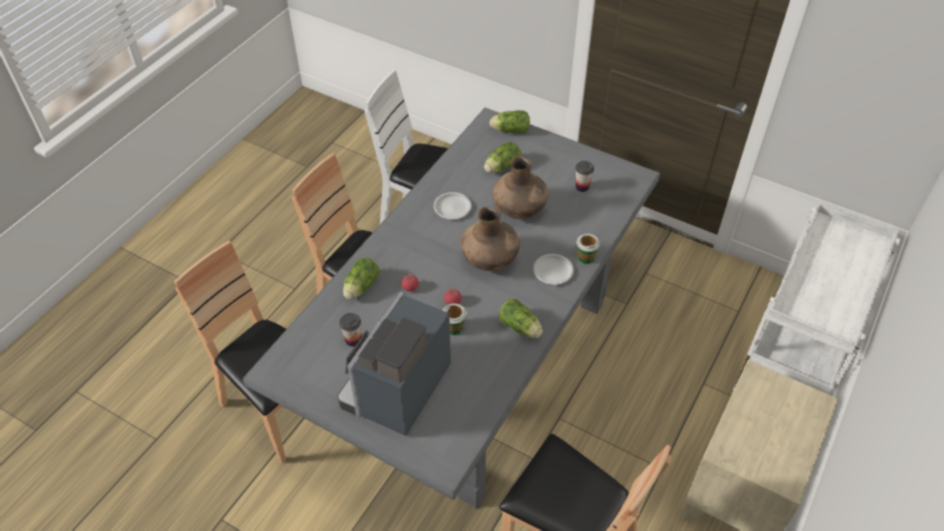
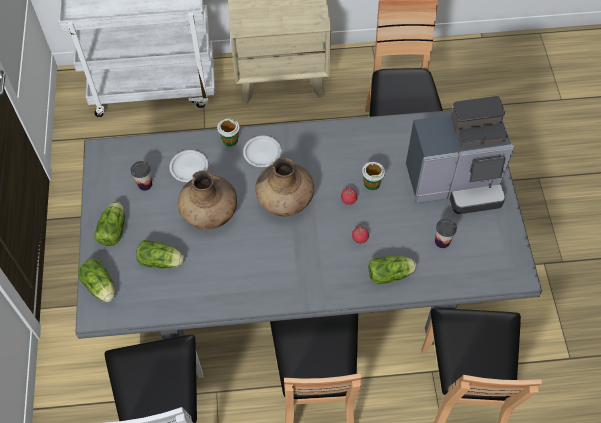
camera: 125 degrees left, 10 degrees up
(452, 208) = (246, 267): white plate -> white plate (189, 168)
(521, 328) = (335, 142): lettuce -> lettuce (114, 229)

